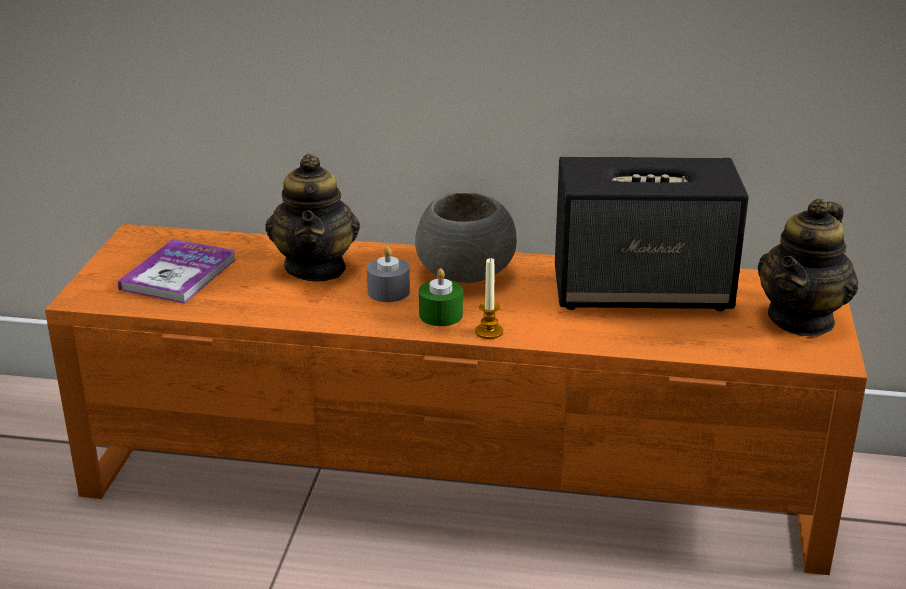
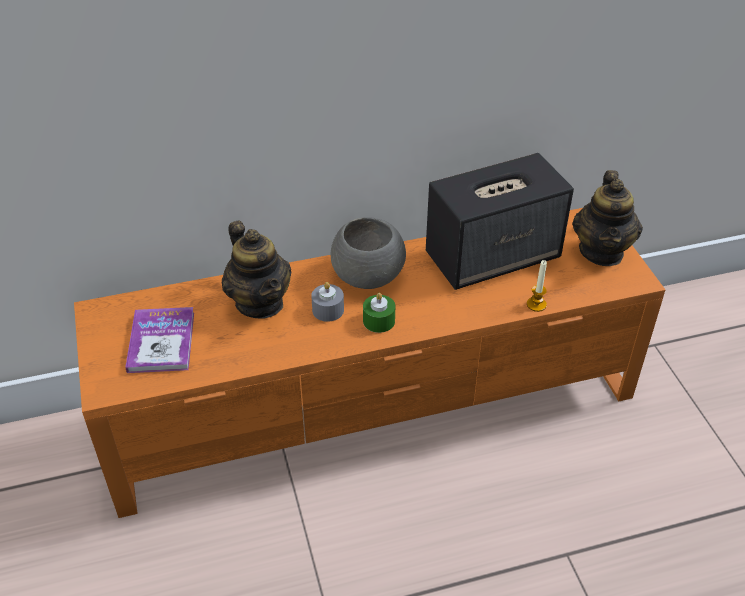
camera: 25 degrees left, 15 degrees up
(489, 332) = (421, 326): candle -> candle (536, 304)

